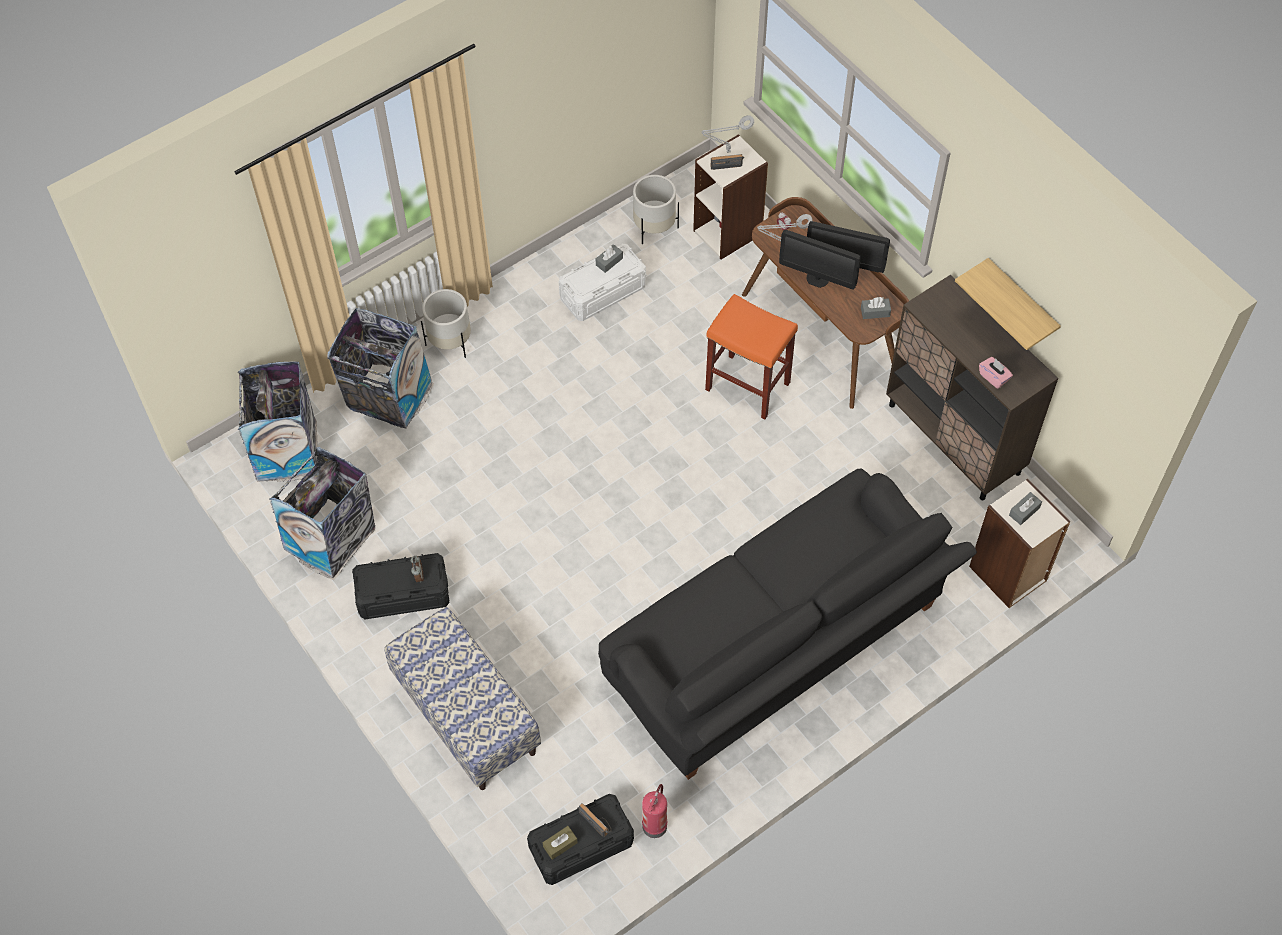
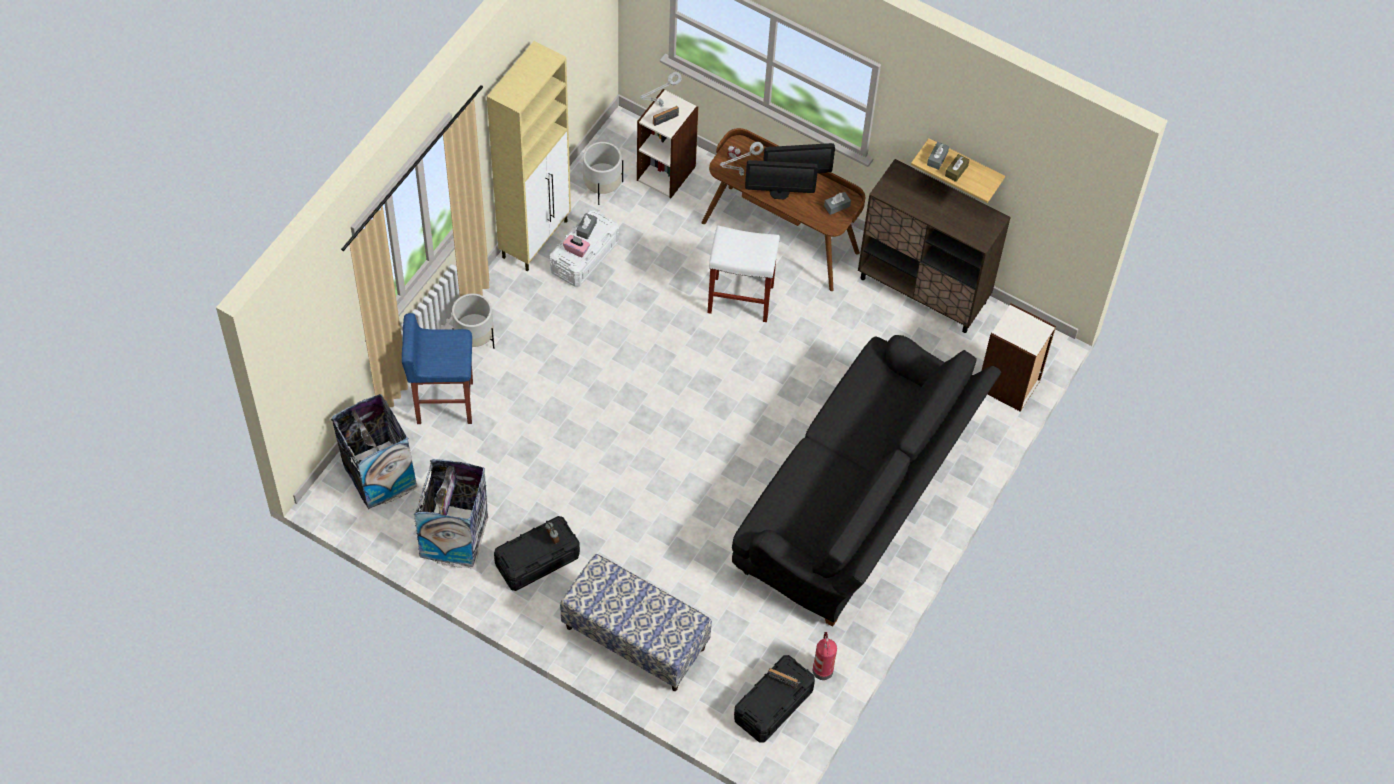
camera: 25 degrees left, 0 degrees up
(388, 396) = (444, 402): trash can -> blue stool
(560, 845) = (764, 706): brown tissue box -> brown tissue box (956, 171)
(561, 259) = (536, 238): none -> beige cabinet
(746, 386) = (739, 299): orange stool -> white stool
(994, 377) = (962, 231): pink tissue box -> pink tissue box (576, 249)
(1024, 511) = (1019, 329): grey tissue box -> grey tissue box (937, 158)

